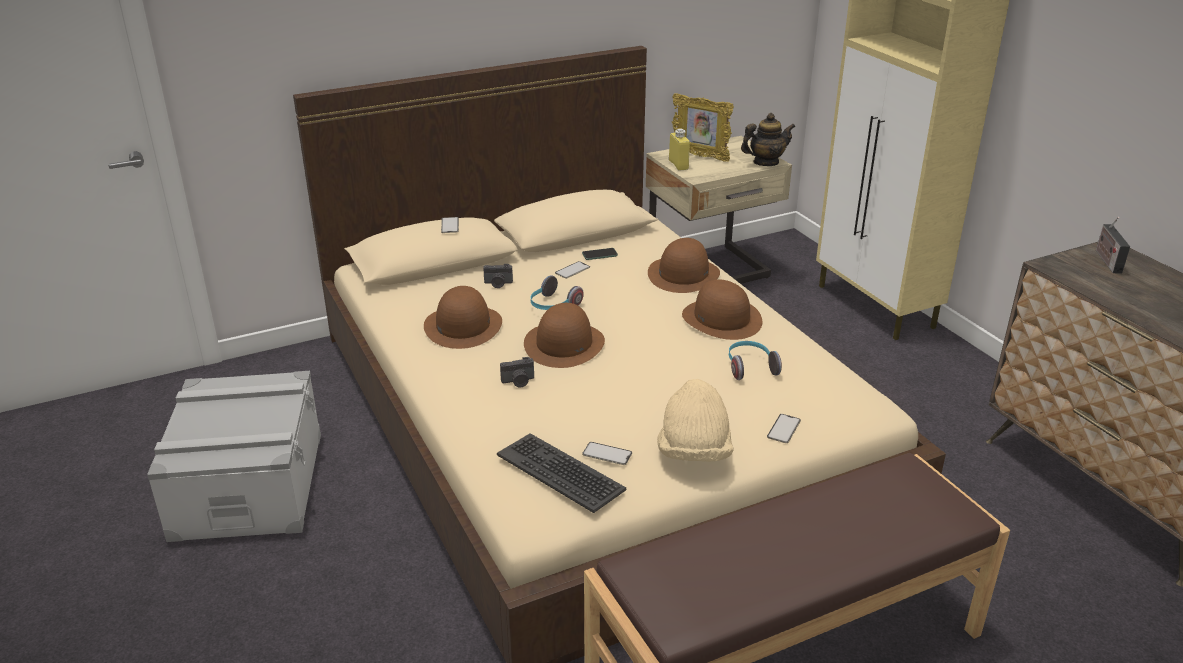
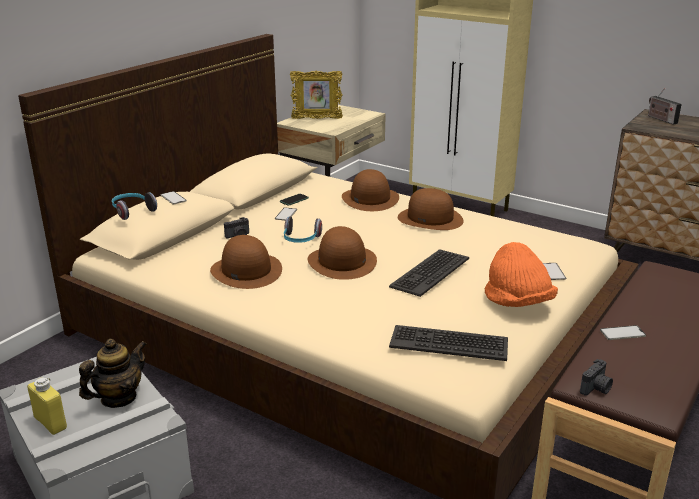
camera: 30 degrees left, 5 degrees down
(518, 382) = (339, 295): camera -> camera (596, 388)
(607, 454) = (464, 321): phone -> phone (622, 333)
(638, 385) = (429, 272): none -> keyboard
(678, 165) = (308, 126): yellow bottle -> yellow bottle (50, 423)
(694, 453) = (517, 303): beige hat -> orange hat
(750, 367) = (485, 242): headphones -> headphones (132, 211)
(765, 162) = (367, 114): teapot -> teapot (118, 398)

